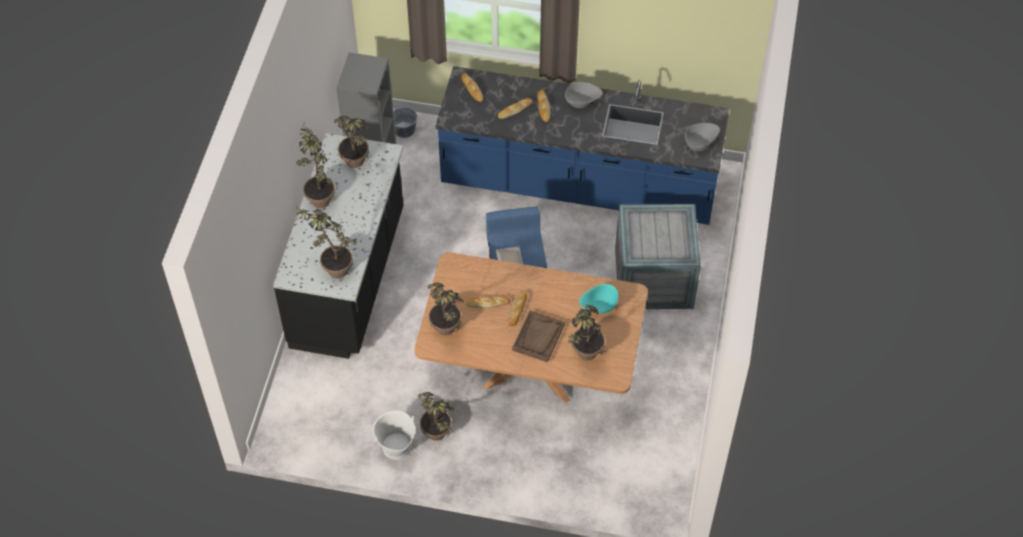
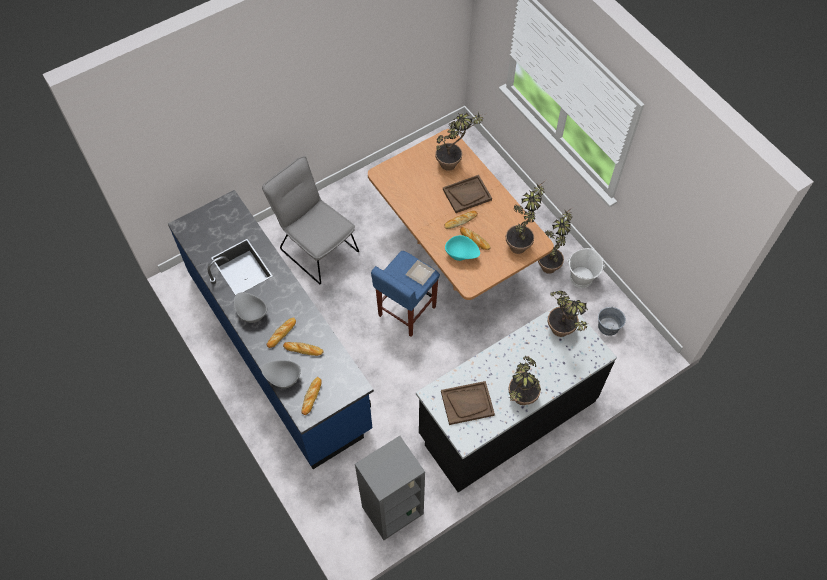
camera: 135 degrees left, 5 degrees up
(357, 166) = (467, 403): potted plant -> brown tray
(404, 130) = (343, 513): grey bucket -> grey bucket (608, 326)
(599, 306) = (409, 183): turquoise bowl -> turquoise bowl (461, 255)
(653, 279) = (315, 247): crate -> grey chair
(700, 144) = (221, 215): grey bowl -> grey bowl (283, 378)

